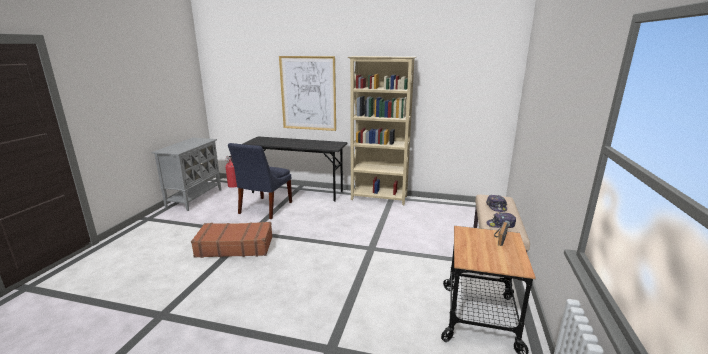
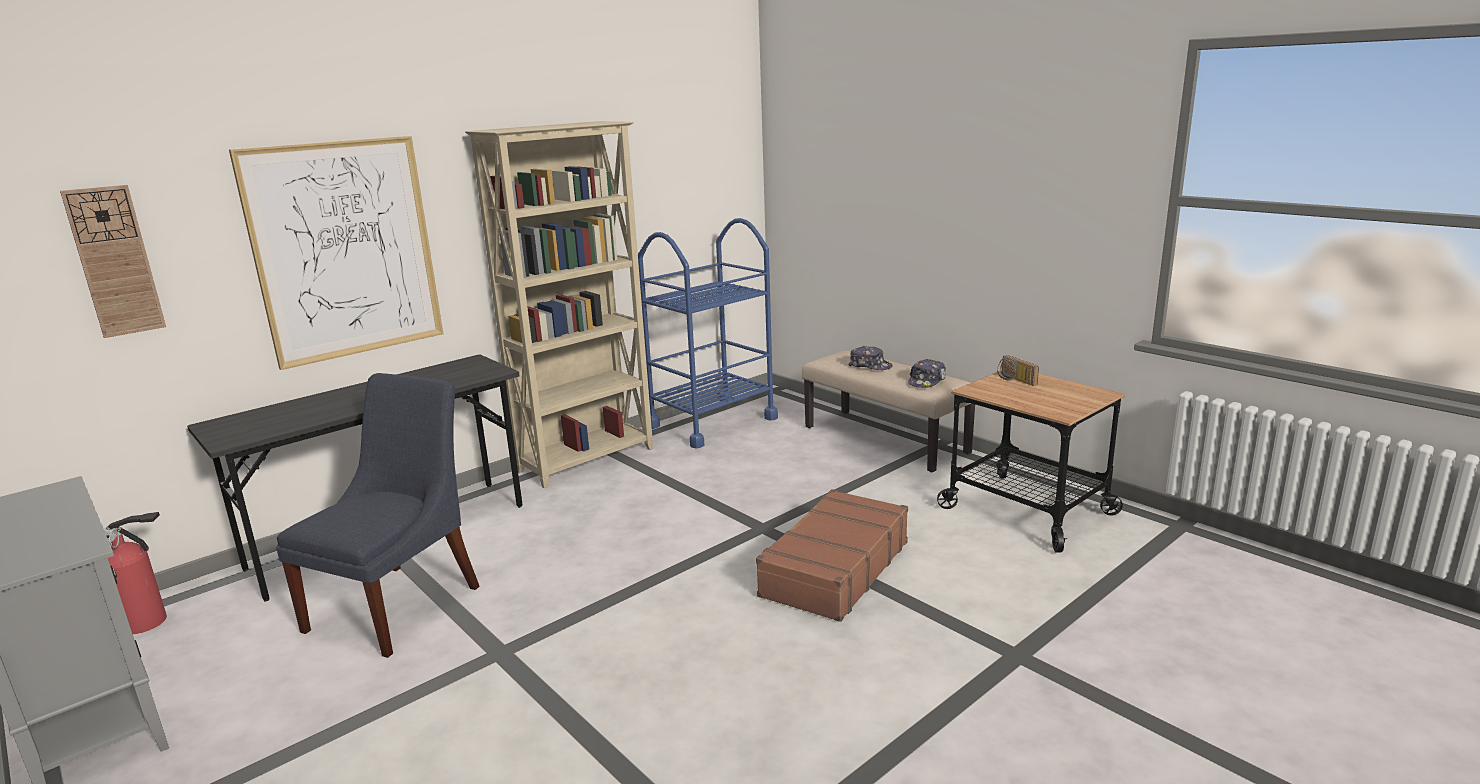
camera: 55 degrees left, 0 degrees up
(235, 246) = (540, 693): brown suitcase -> brown suitcase (834, 569)
(249, 85) = (115, 261): none -> wall clock
(264, 208) = (400, 604): blue chair -> blue chair turned 120 degrees counterclockwise
(444, 207) = (712, 422): none -> blue cart

